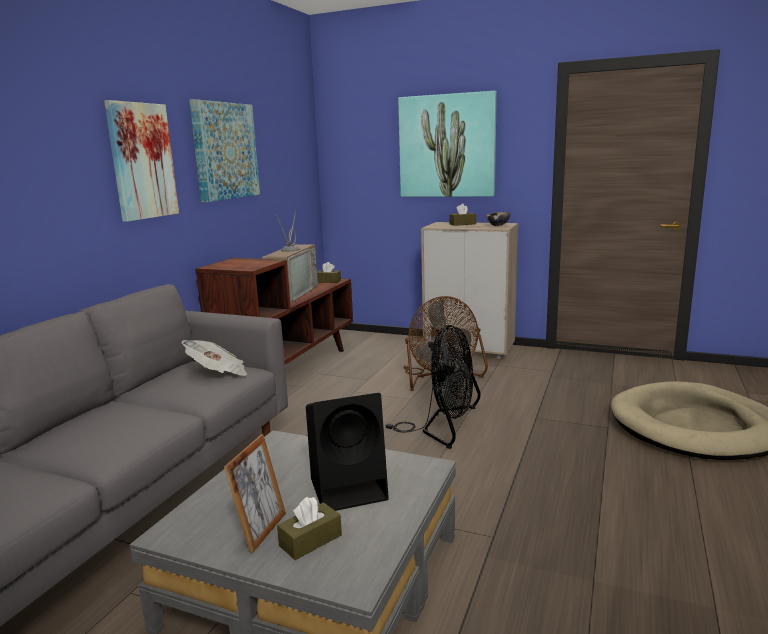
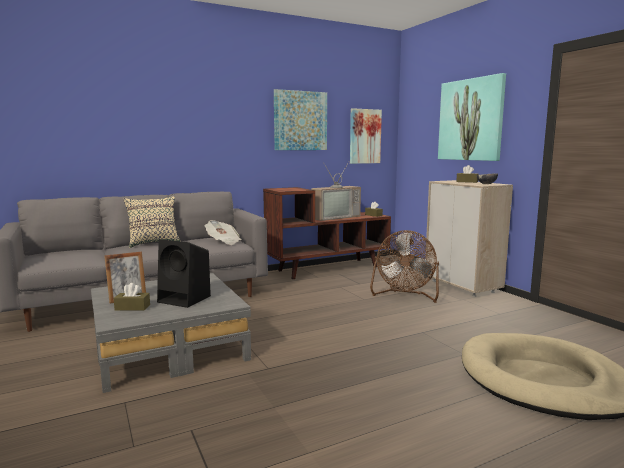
camera: 40 degrees right, 5 degrees down
(99, 412) = (154, 244): none -> beige pillow
(142, 161) = (232, 123): picture -> picture (364, 136)
(442, 425) = (352, 316): black fan -> none

